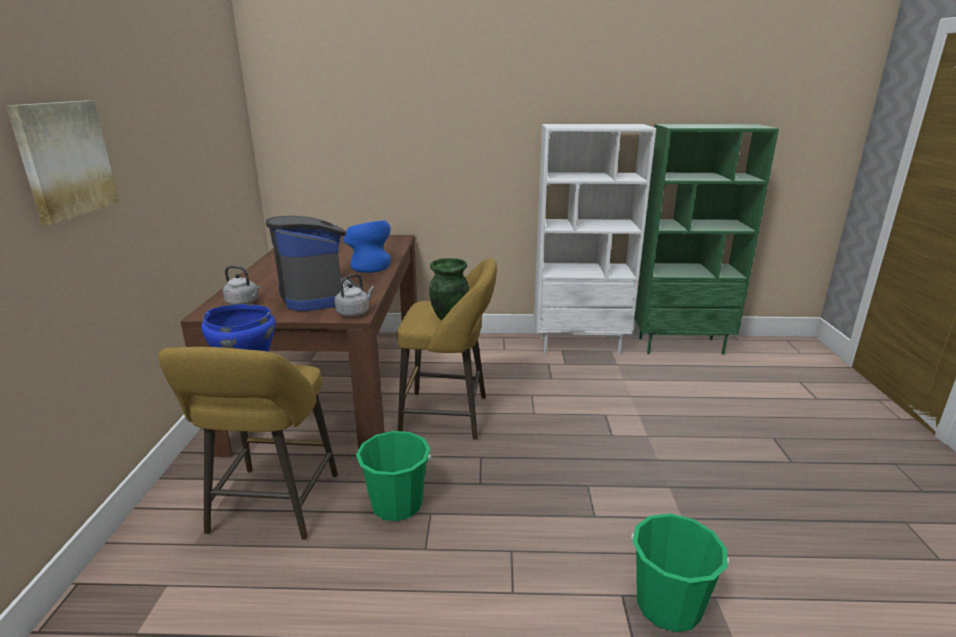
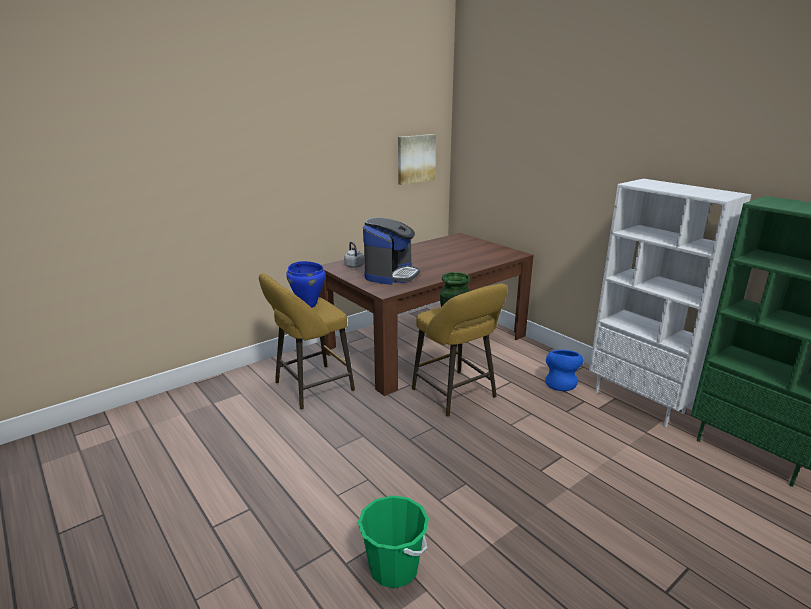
camera: 50 degrees right, 0 degrees up
(64, 159) = (270, 168): picture -> picture (415, 159)
(354, 313) = (387, 291): grey kettle -> none
(369, 266) = (455, 267): blue vase -> blue vase (560, 383)
(397, 504) = (356, 421): green bucket -> none

